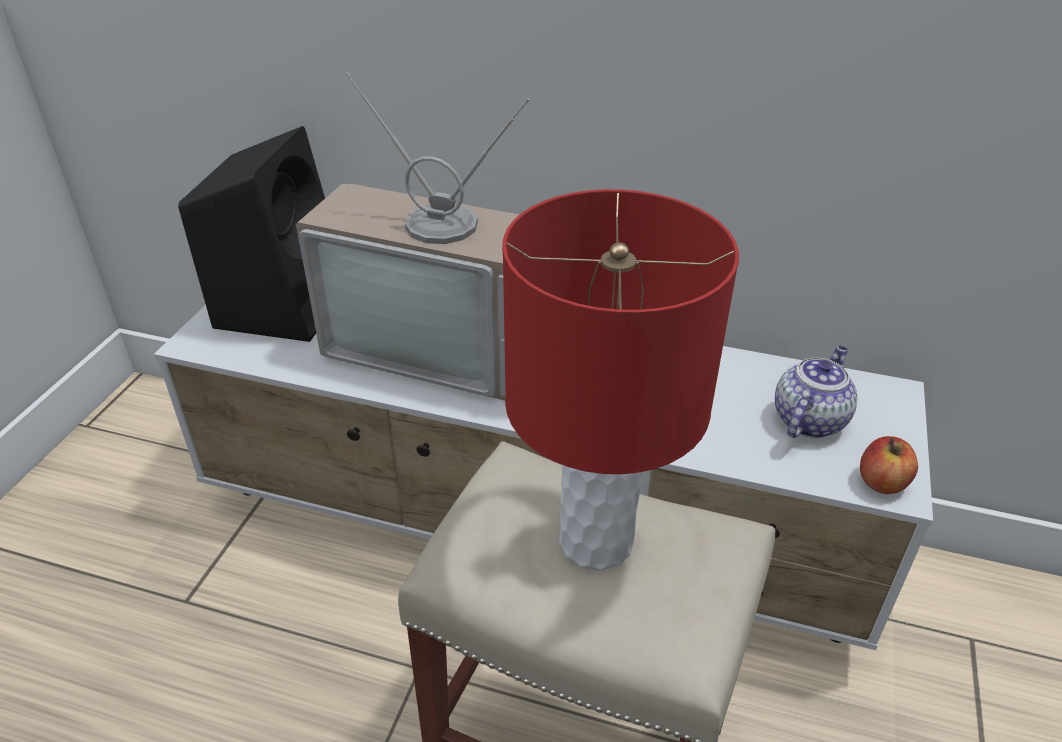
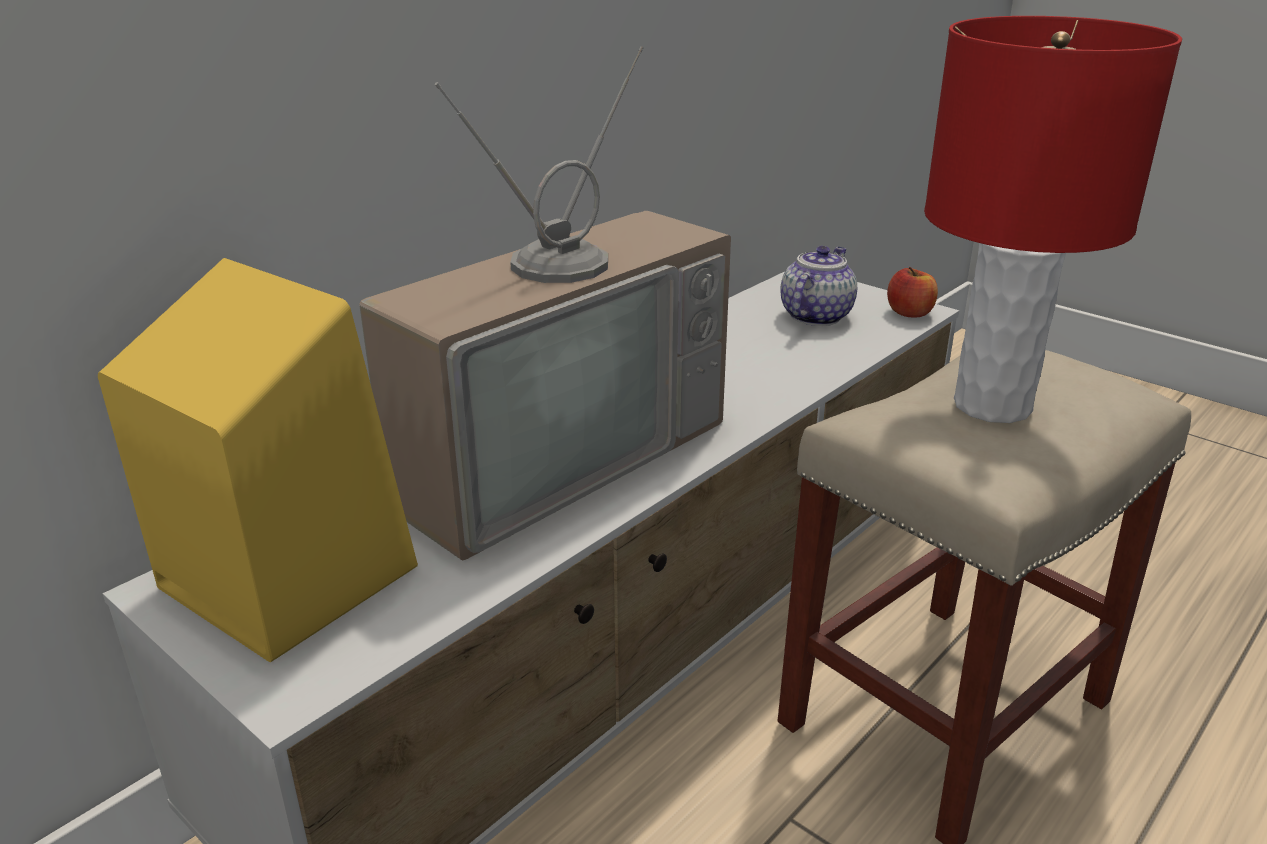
camera: 65 degrees left, 10 degrees down
(283, 303) = (283, 576): black speaker -> yellow speaker
(808, 419) = (816, 315): teapot -> teapot turned 60 degrees clockwise

